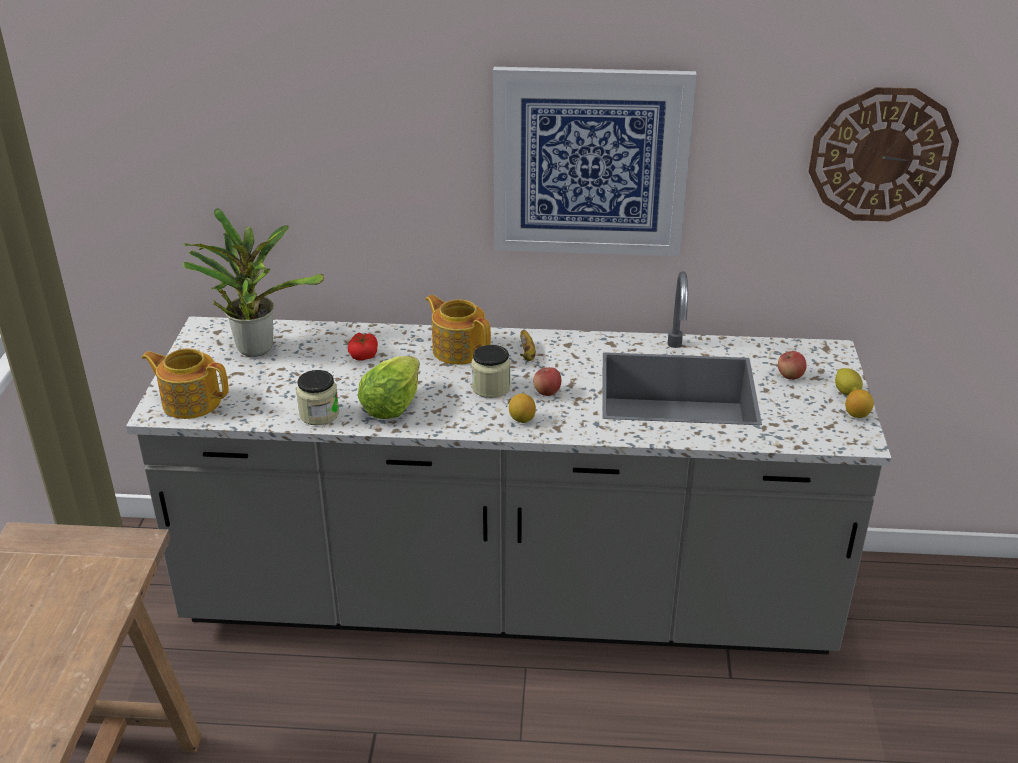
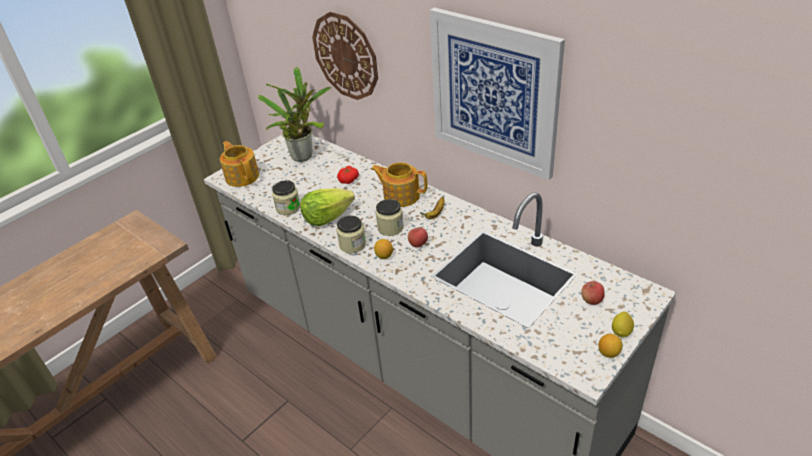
camera: 40 degrees right, 5 degrees up
(458, 349) = (401, 195): teapot -> teapot turned 60 degrees counterclockwise
(466, 422) = (352, 245): none -> jar
(882, 155) = (714, 147): wall clock -> wall clock (345, 56)

